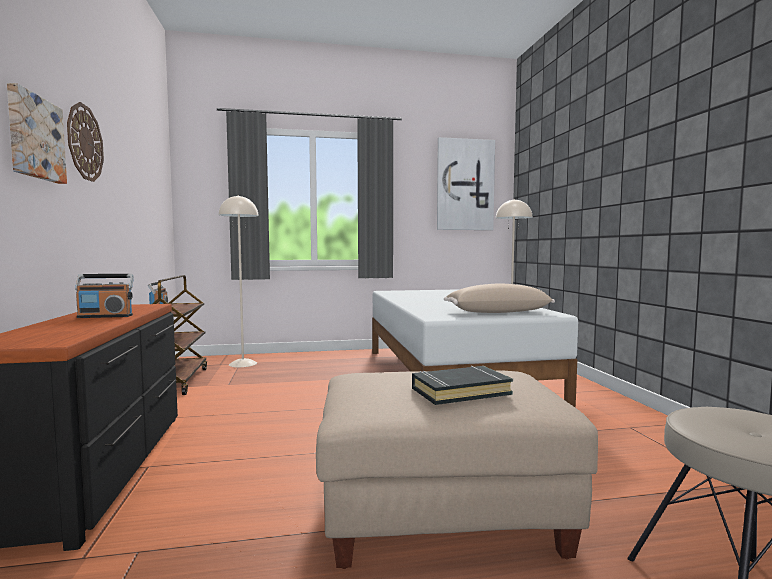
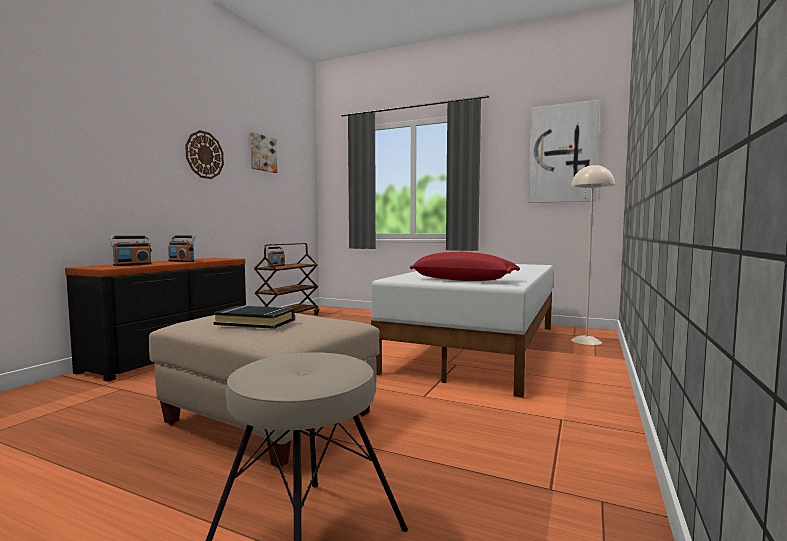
camera: 35 degrees right, 0 degrees up
(34, 137) = (153, 156): picture -> picture (262, 153)
(59, 331) = (132, 265): none -> radio
(243, 363) = (346, 314): beige floor lamp -> none
(497, 312) = (464, 280): beige pillow -> red pillow

